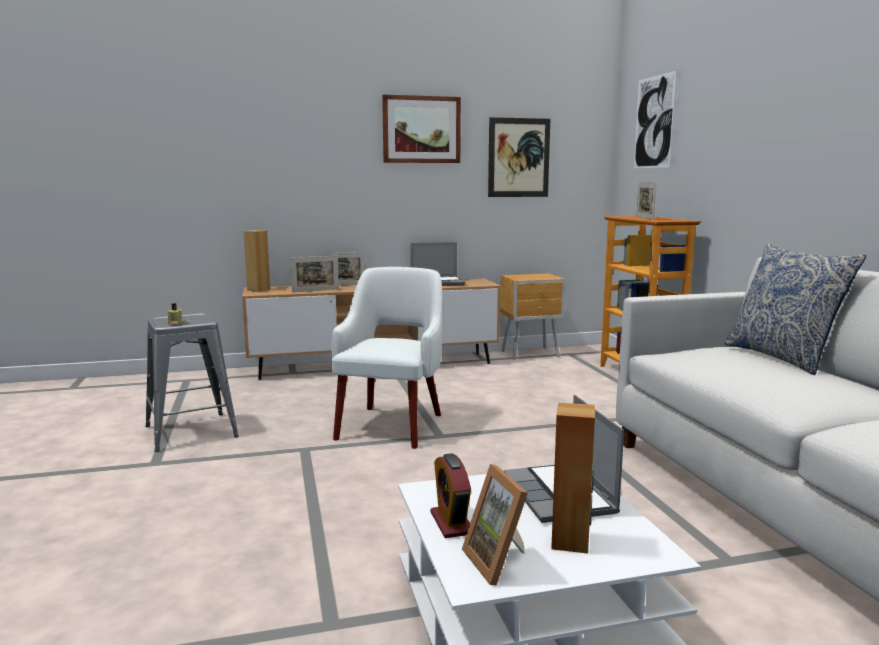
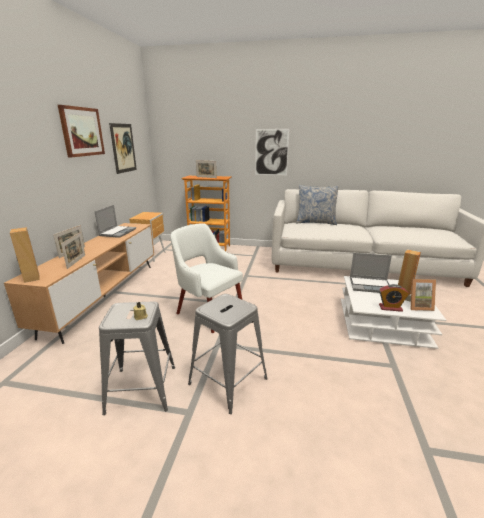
camera: 65 degrees left, 10 degrees up
(220, 472) = (228, 381): none -> grey stool
(654, 122) = (185, 129): picture -> picture (271, 152)

